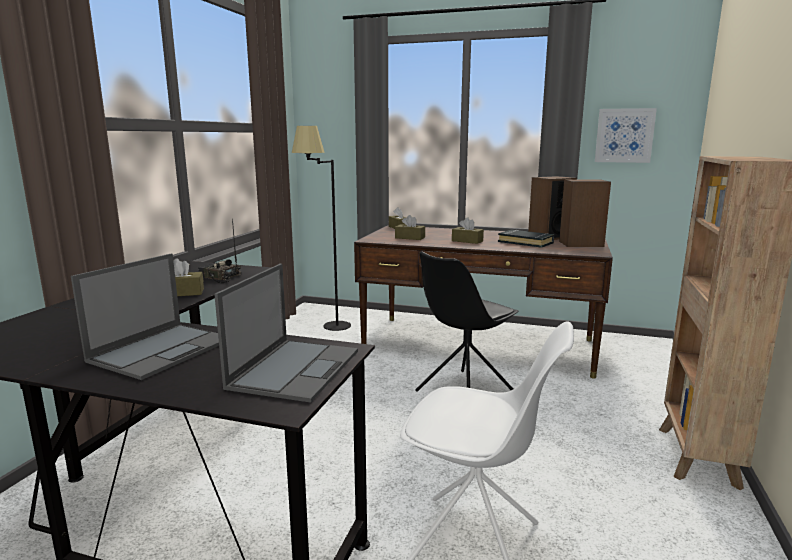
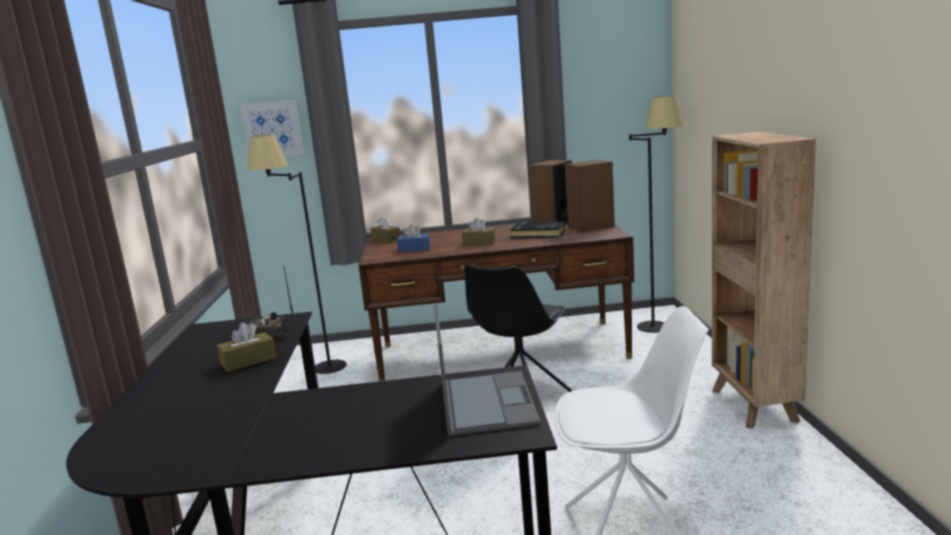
camera: 20 degrees left, 0 degrees up
(163, 350) = (329, 419): laptop -> none
(410, 238) = (414, 249): brown tissue box -> blue tissue box
(624, 135) = (602, 111): picture -> picture (272, 129)
(646, 351) = (659, 322): none -> black floor lamp

